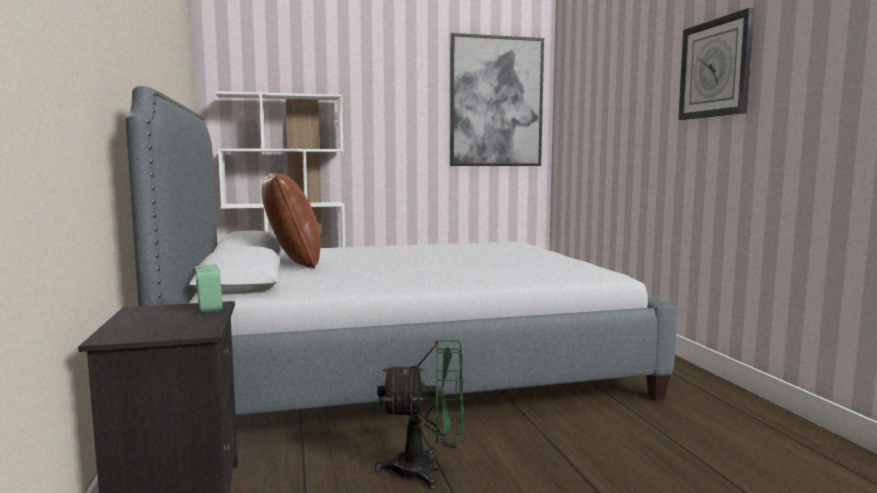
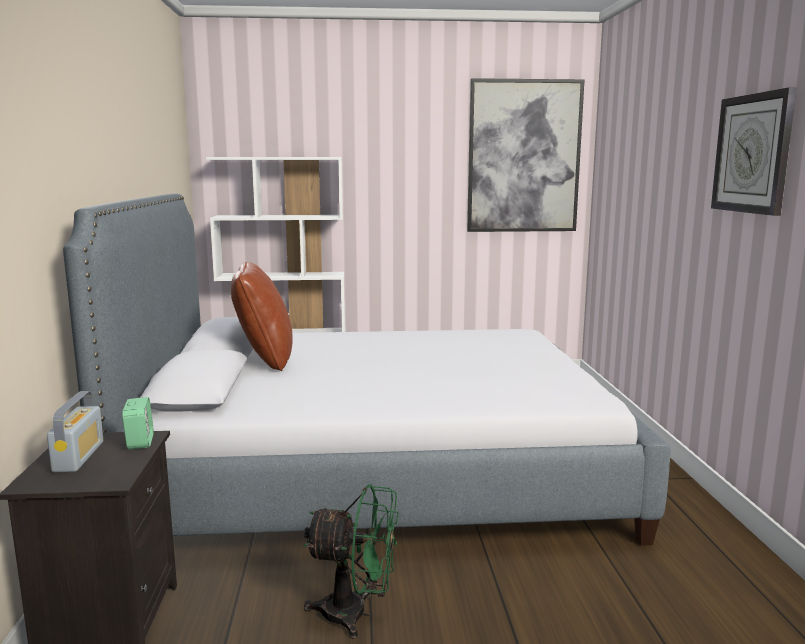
camera: 10 degrees right, 5 degrees up
(151, 319) = (79, 456): none -> radio

